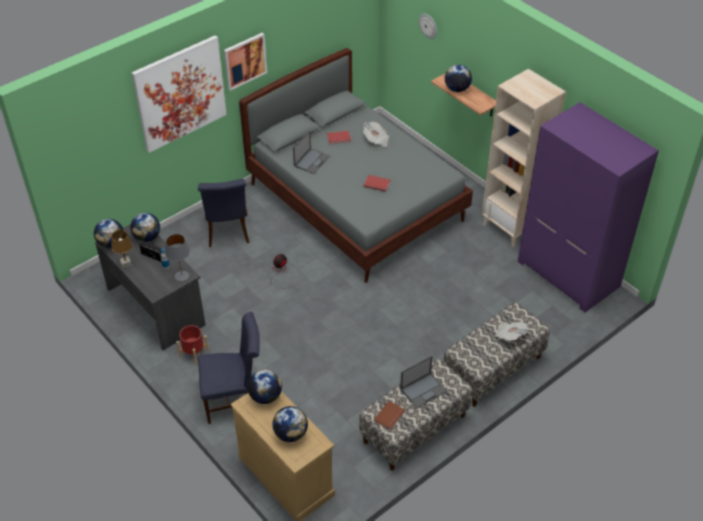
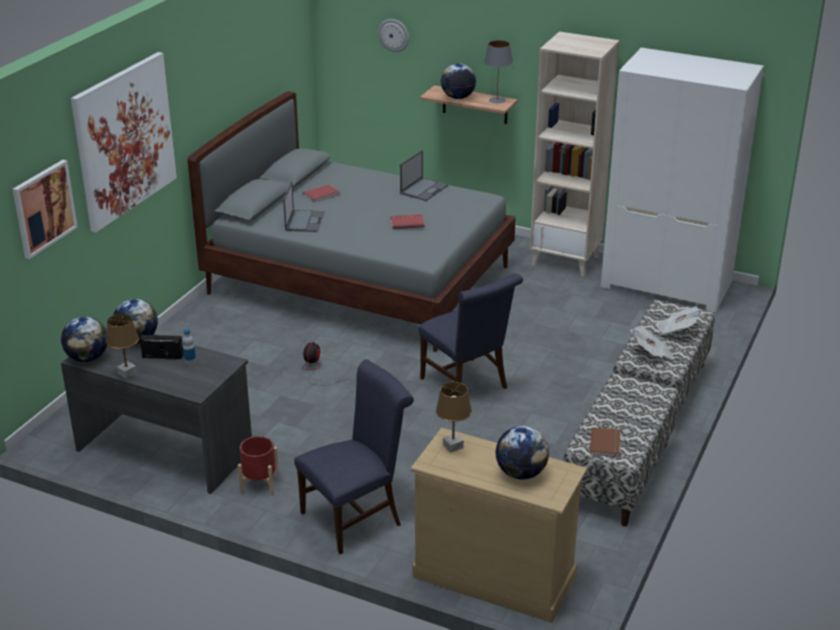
camera: 25 degrees left, 15 degrees down
(181, 276) = (220, 365): grey table lamp -> grey table lamp (497, 100)
(228, 233) = (211, 349): blue chair -> blue chair (467, 385)
(245, 61) = (189, 97): picture -> picture (43, 208)
(266, 396) = (453, 446): globe -> brown table lamp
(376, 140) = (370, 187): newspaper -> newspaper (652, 354)
(423, 390) = (623, 407): laptop -> laptop (424, 189)
(569, 274) = (668, 284): purple wardrobe -> white wardrobe

